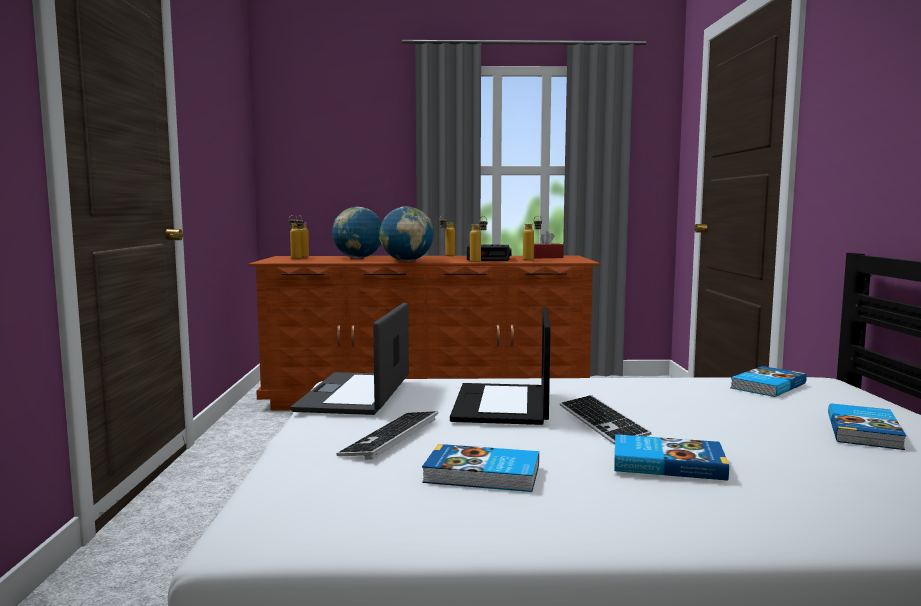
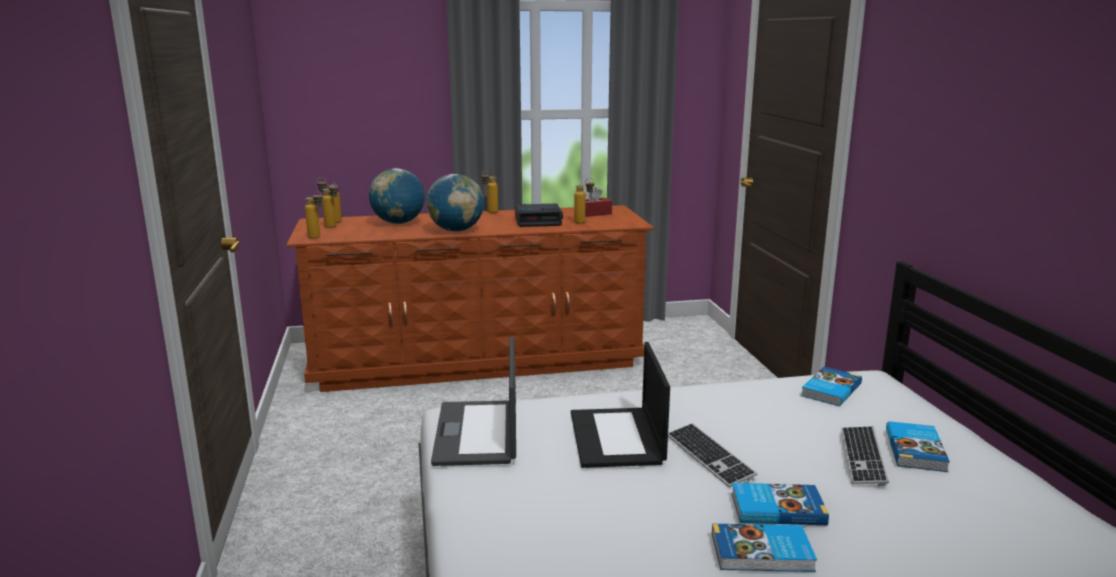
camera: 10 degrees left, 10 degrees up
(391, 437) = (539, 493): keyboard -> keyboard (862, 457)
(478, 262) = (532, 231): bottle -> bottle (317, 238)
(482, 475) = (637, 536): book -> book (762, 553)

